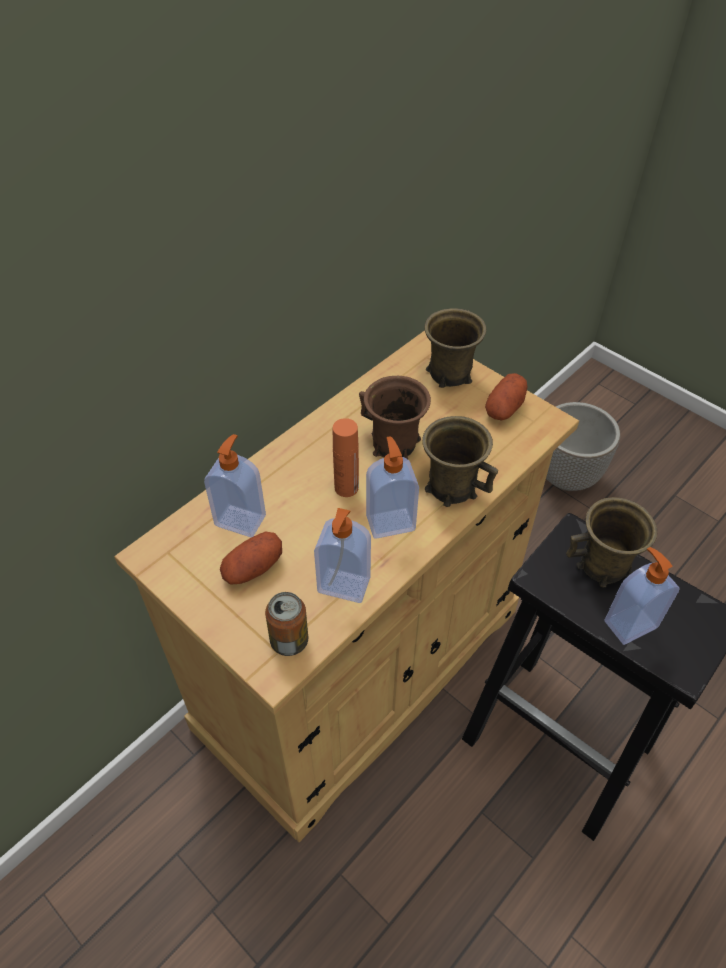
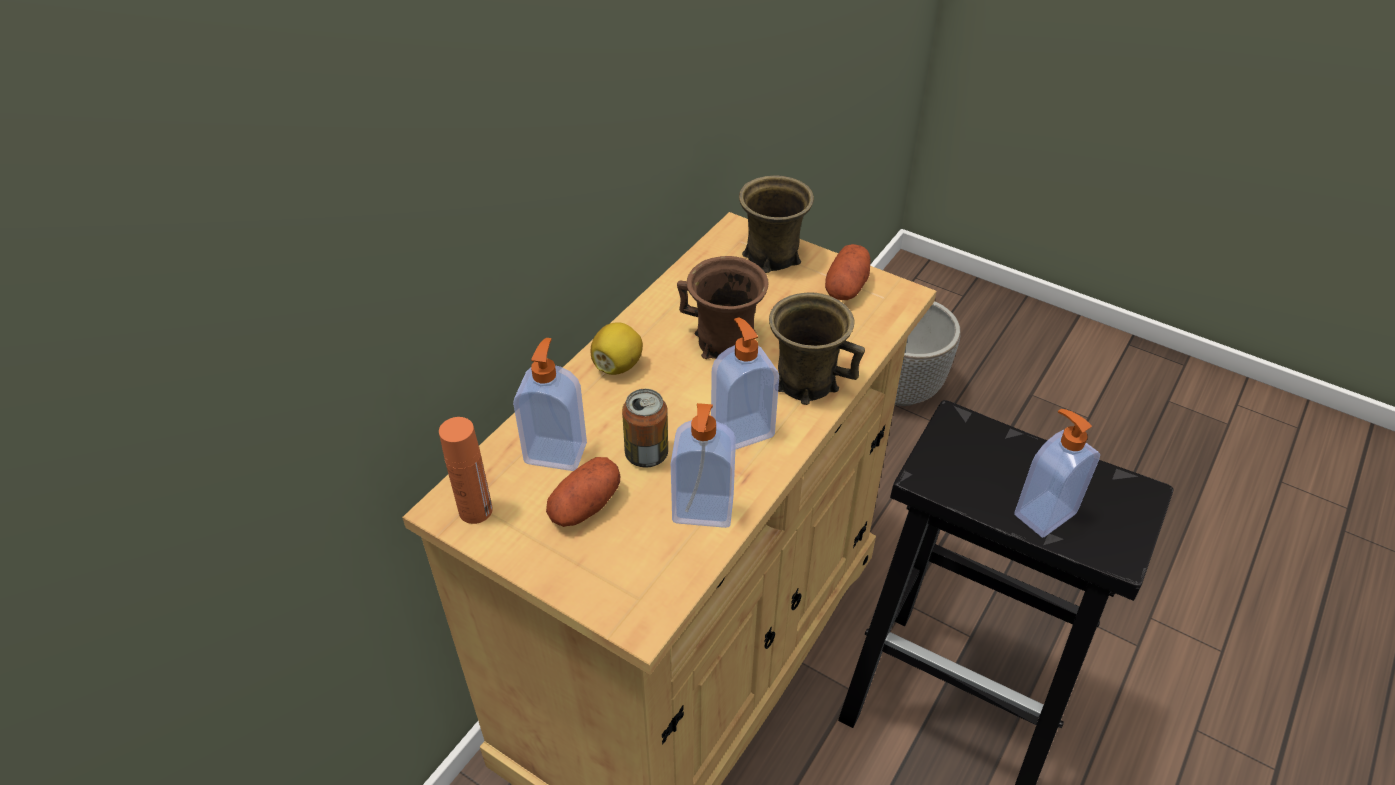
camera: 10 degrees left, 5 degrees down
(289, 641) = (651, 583): can -> can (646, 454)
(305, 452) = (618, 365): none -> lemon
(346, 487) = (678, 399): orange bottle -> orange bottle (475, 510)
(604, 565) = (998, 453): brown mug -> none

